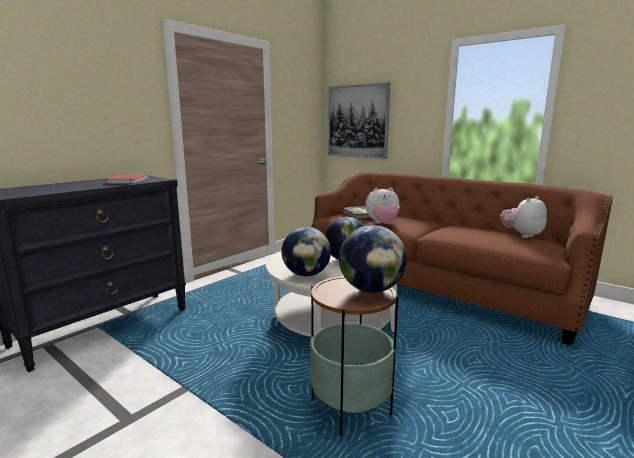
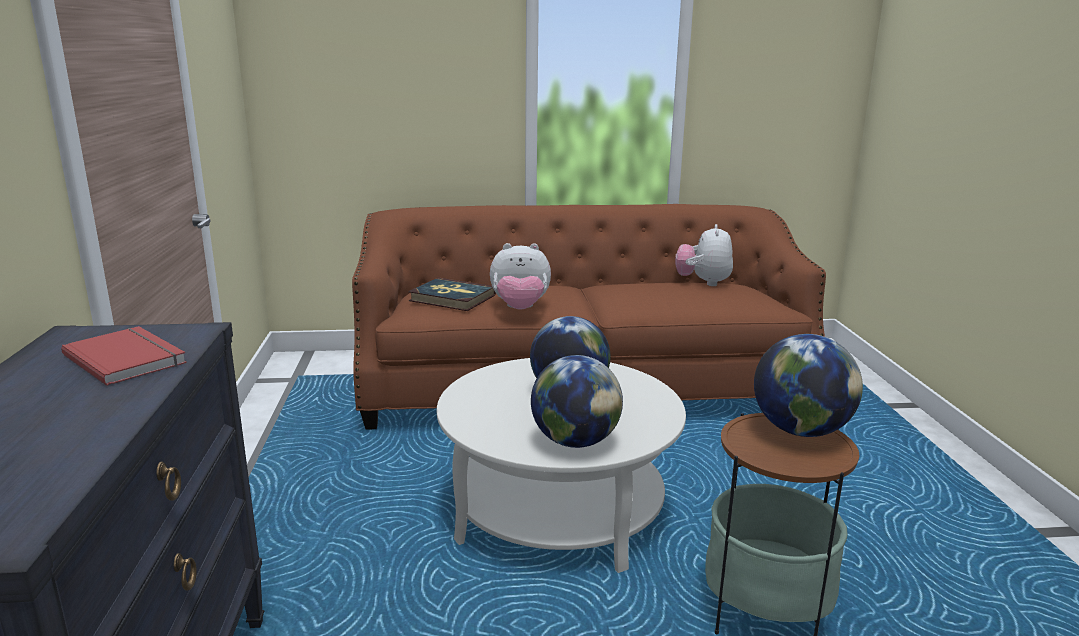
camera: 45 degrees left, 5 degrees up
(357, 121) = (339, 105): picture -> none
(382, 224) = (520, 309): plush toy -> plush toy turned 45 degrees clockwise

